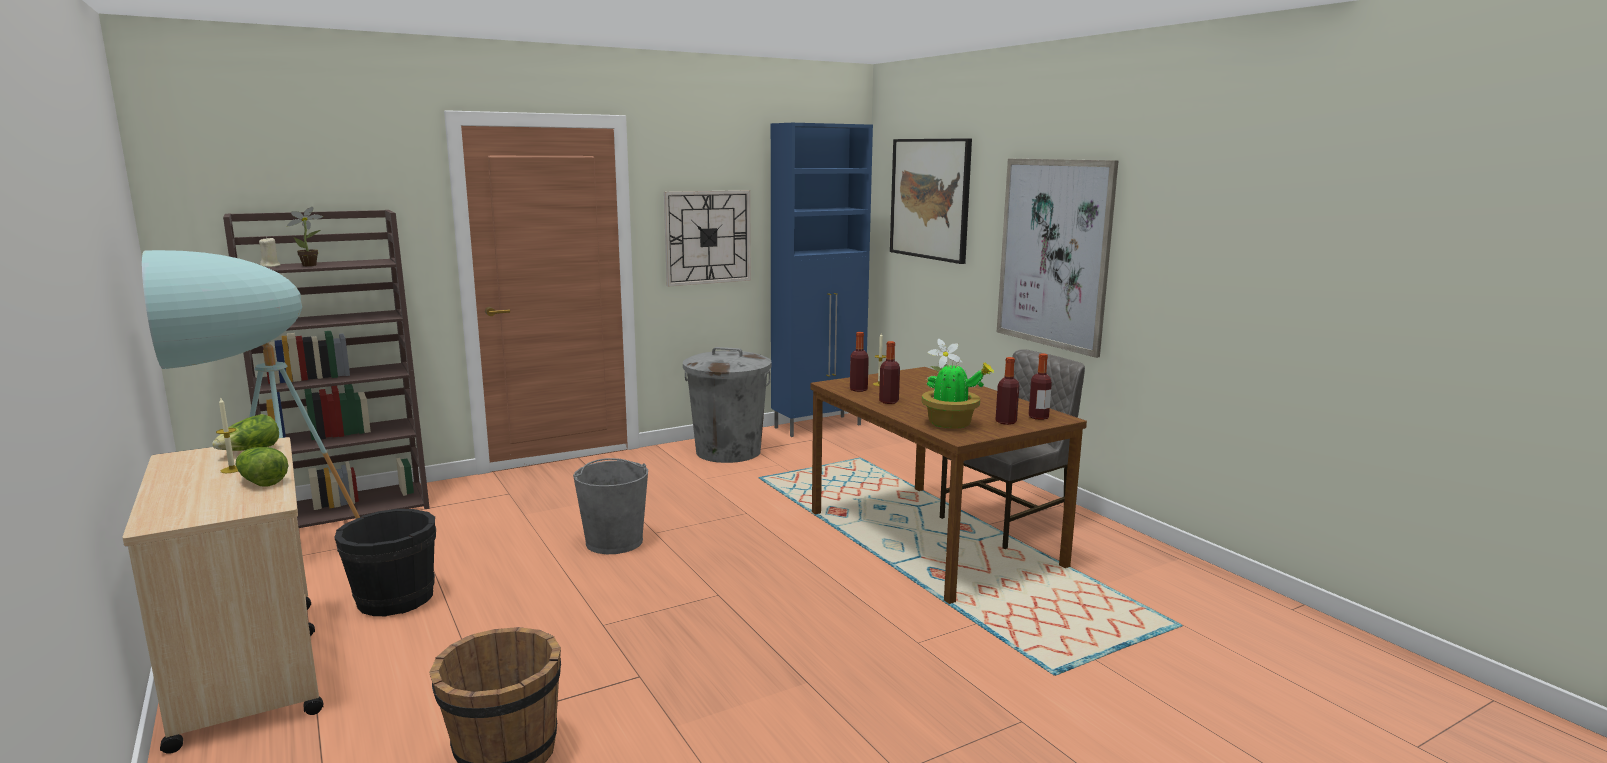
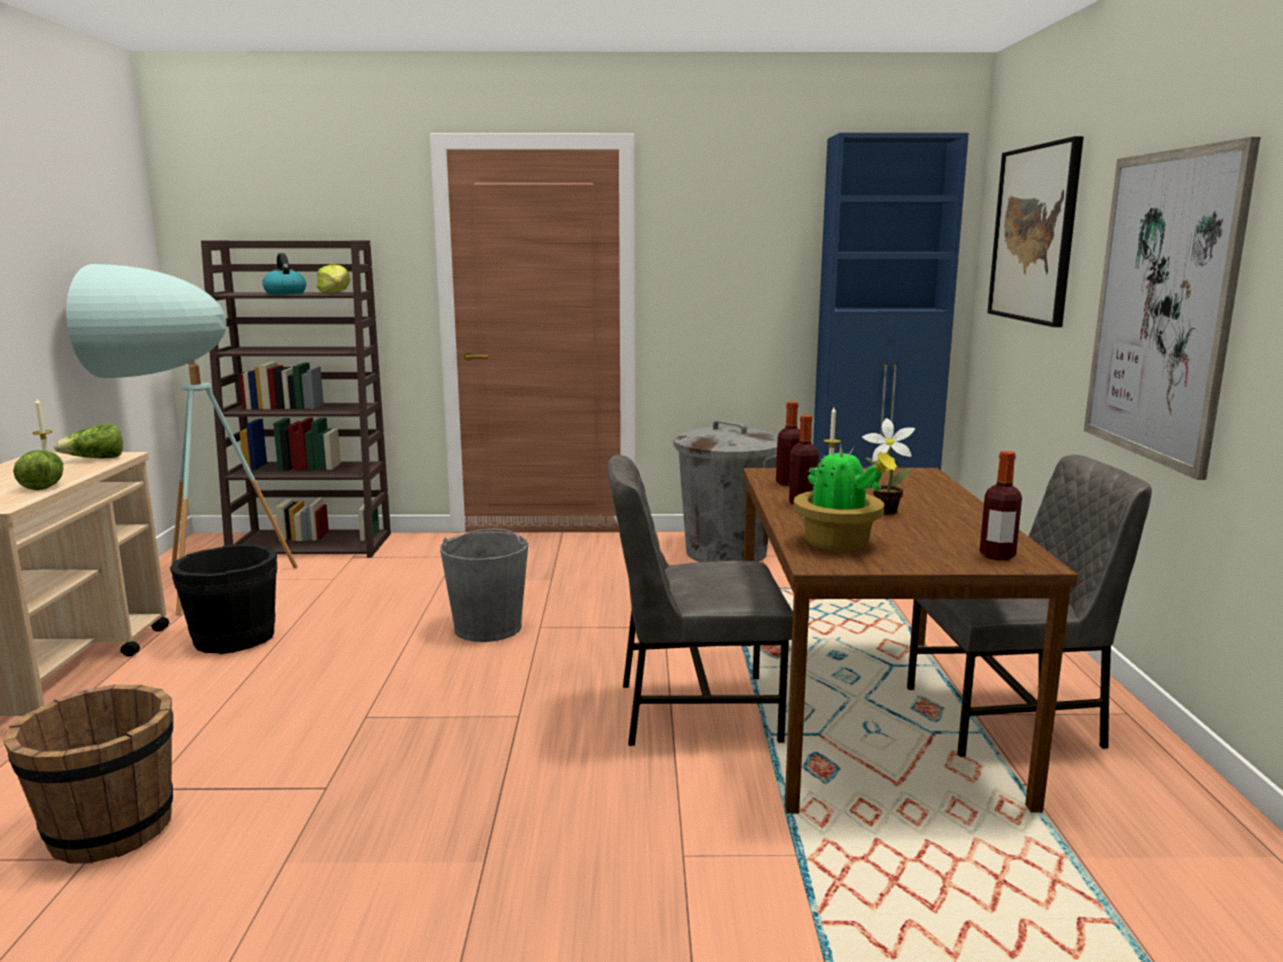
camera: 30 degrees right, 0 degrees up
(270, 266) = (252, 293): beige candle -> none
(312, 265) = (284, 293): potted plant -> kettle
(365, 262) = (335, 293): none -> lettuce
(707, 237) = (734, 285): wall clock -> none
(830, 562) = (694, 711): none -> grey chair
(1006, 422) = (930, 554): bottle -> none

